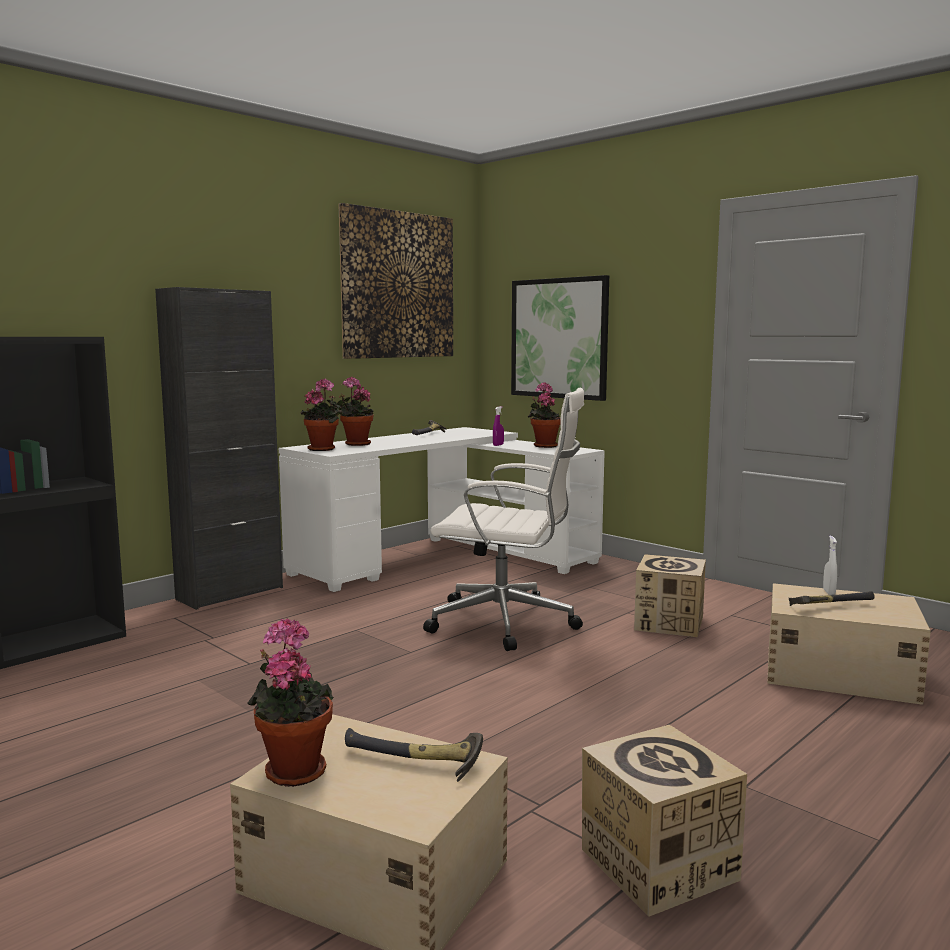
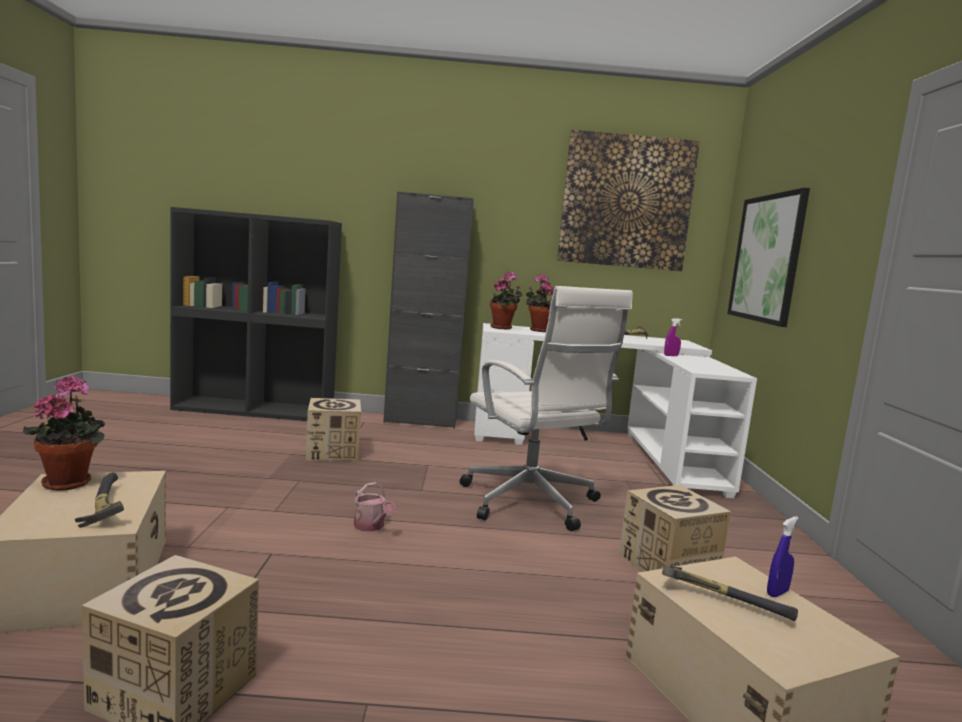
camera: 45 degrees right, 0 degrees up
(237, 658) = (333, 452): none -> cardboard box
(457, 697) = (371, 526): none -> watering can
(544, 446) = (710, 364): potted plant -> none
(829, 592) = (777, 593): white spray bottle -> blue spray bottle

